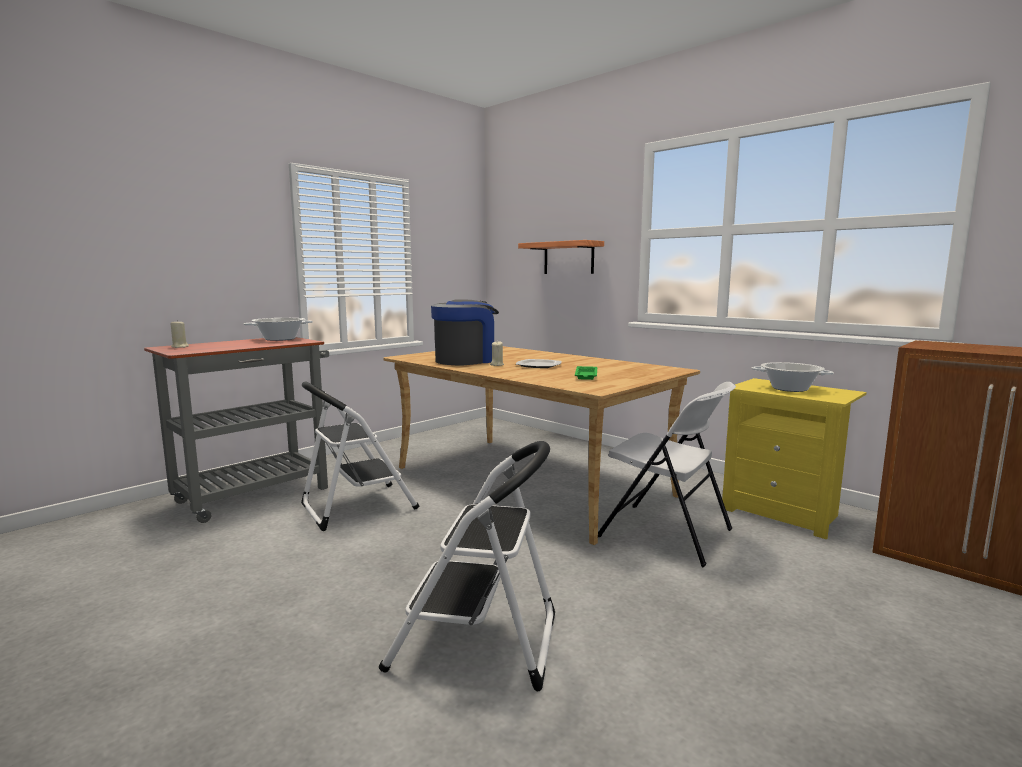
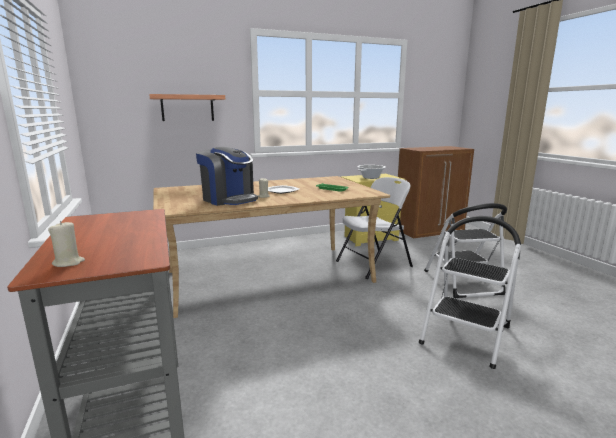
camera: 65 degrees left, 5 degrees up
(280, 339) = (99, 220): cooking pot -> none
(355, 507) = (244, 352): step ladder -> step ladder (463, 283)
(466, 360) = (229, 199): coffee machine -> coffee machine turned 150 degrees clockwise

